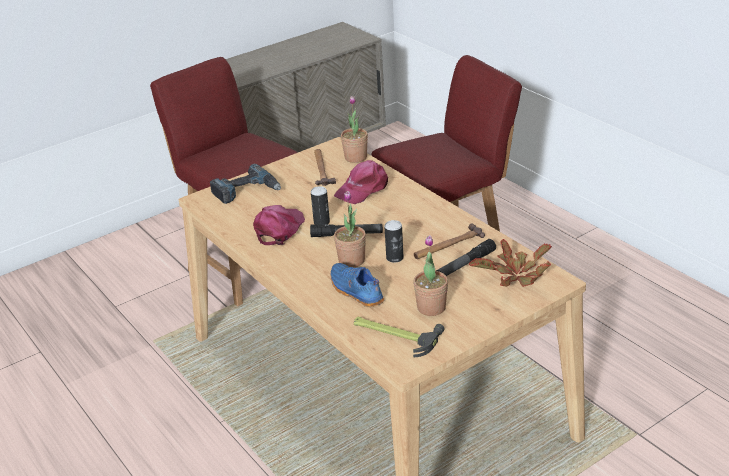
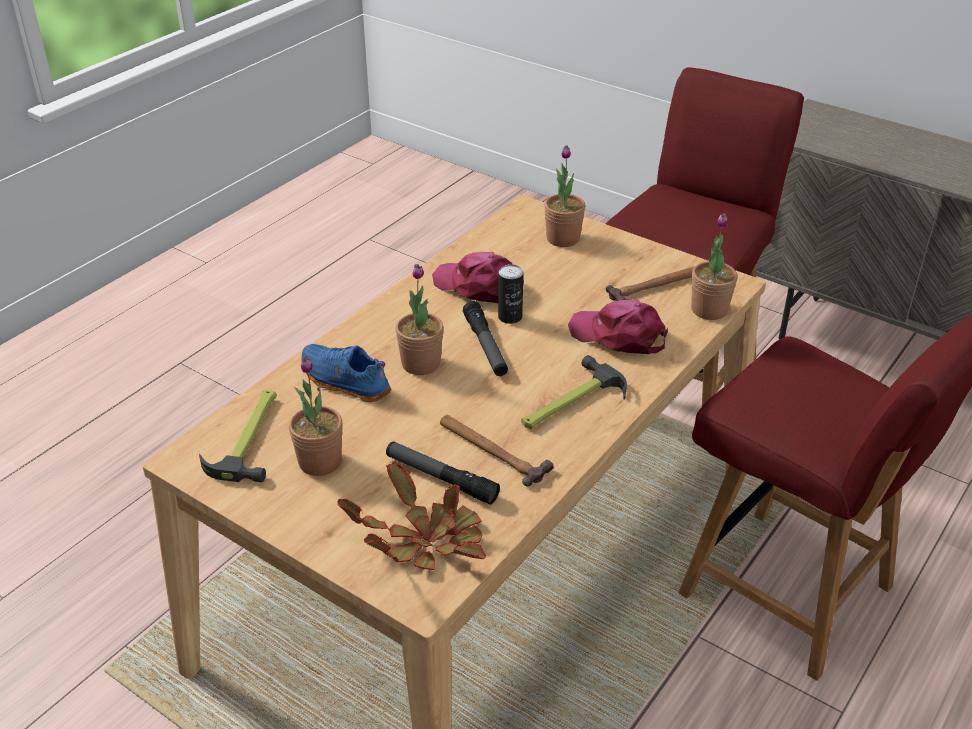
camera: 70 degrees right, 5 degrees up
(246, 191) = (563, 238): power drill -> potted plant
(279, 229) = (478, 286): pink cap -> pink cap turned 150 degrees counterclockwise
(355, 292) = (344, 383): blue shoe -> blue shoe turned 90 degrees counterclockwise
(394, 258) = (439, 402): can -> none
(417, 214) = (569, 402): none -> hammer

